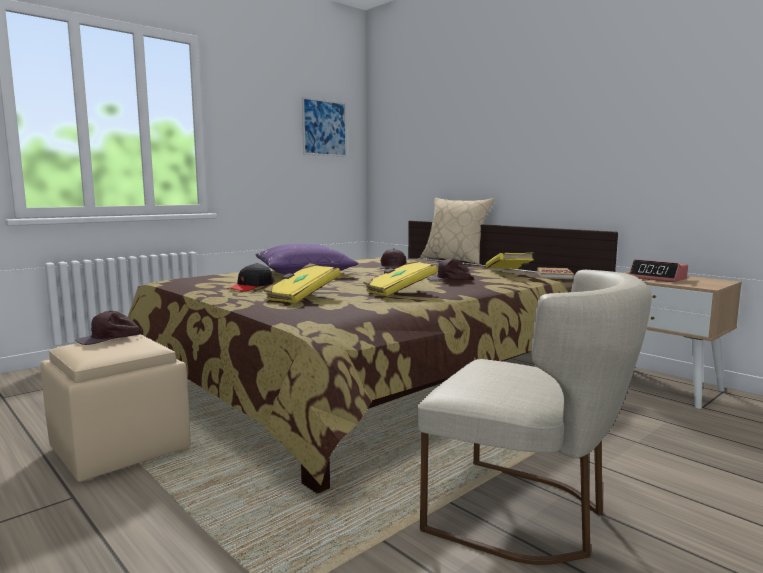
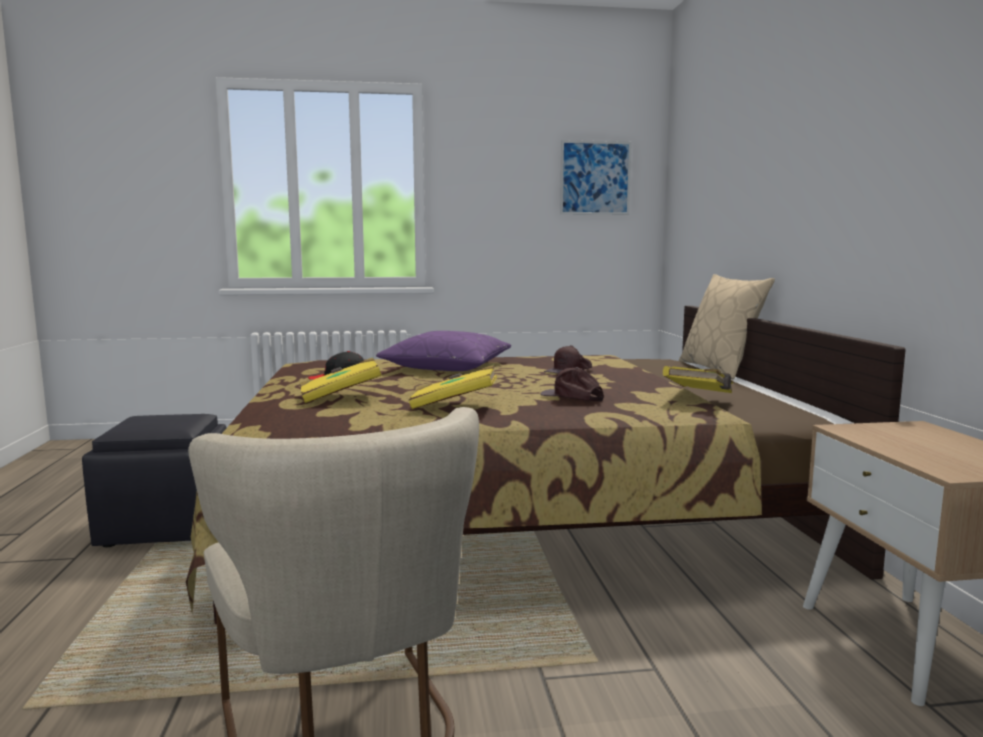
camera: 35 degrees right, 0 degrees up
(109, 338) = (172, 414): brown cap -> none
(121, 449) = (168, 526): beige ottoman -> black ottoman
(554, 275) = (784, 411): book -> none
(658, 278) = (909, 442): alarm clock -> none

